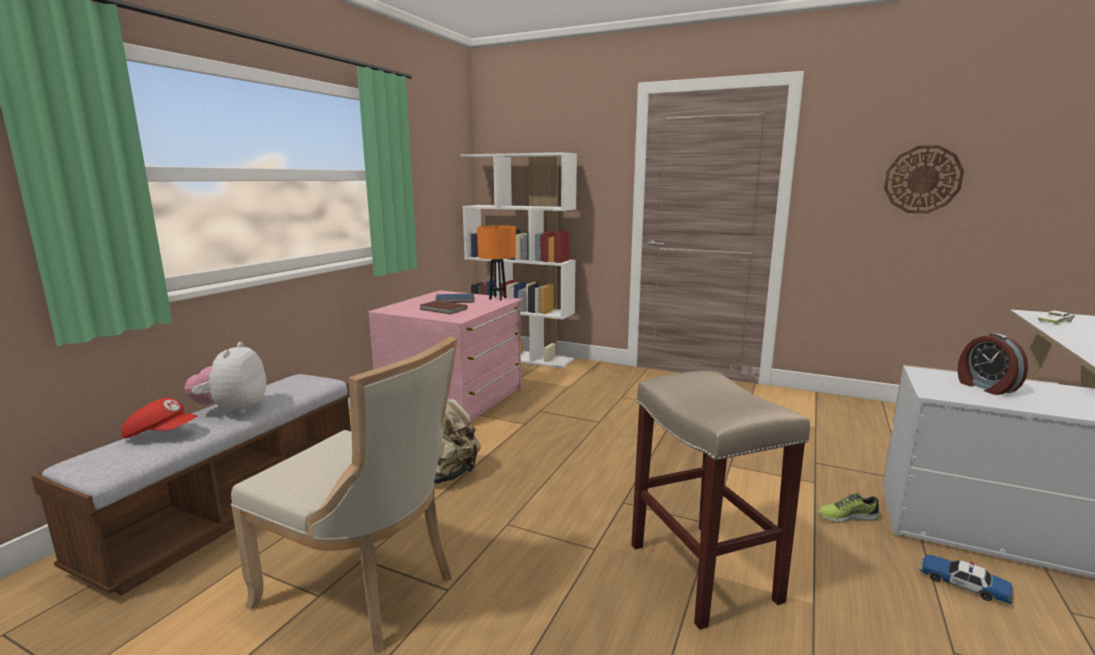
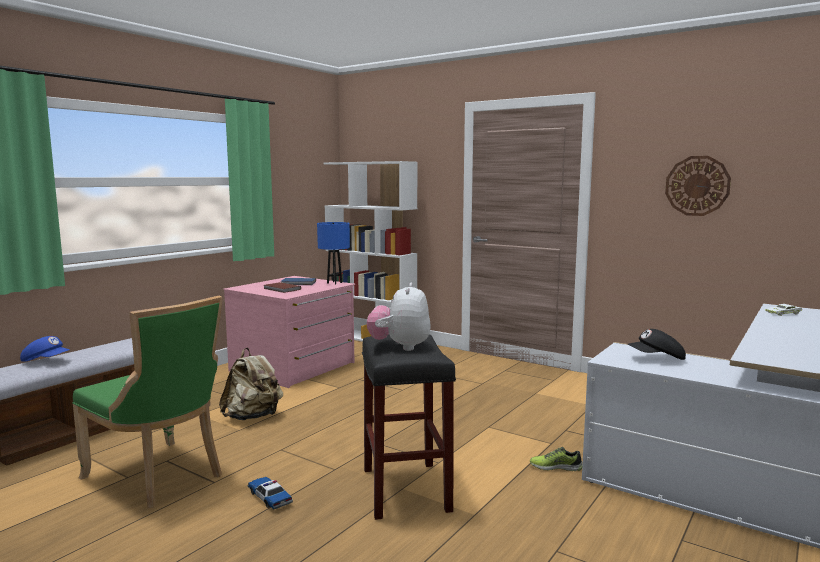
camera: 10 degrees right, 5 degrees down
(162, 434) = (46, 361): red cap -> blue cap
(233, 410) = (98, 351): plush toy -> plush toy (400, 347)
(365, 589) = (159, 476): beige chair -> green chair
(497, 298) = (334, 283): orange table lamp -> blue table lamp
(705, 573) = (406, 490): beige stool -> black stool
(963, 584) = (609, 515): toy car -> toy car (269, 498)
(985, 387) = (657, 359): alarm clock -> black cap

